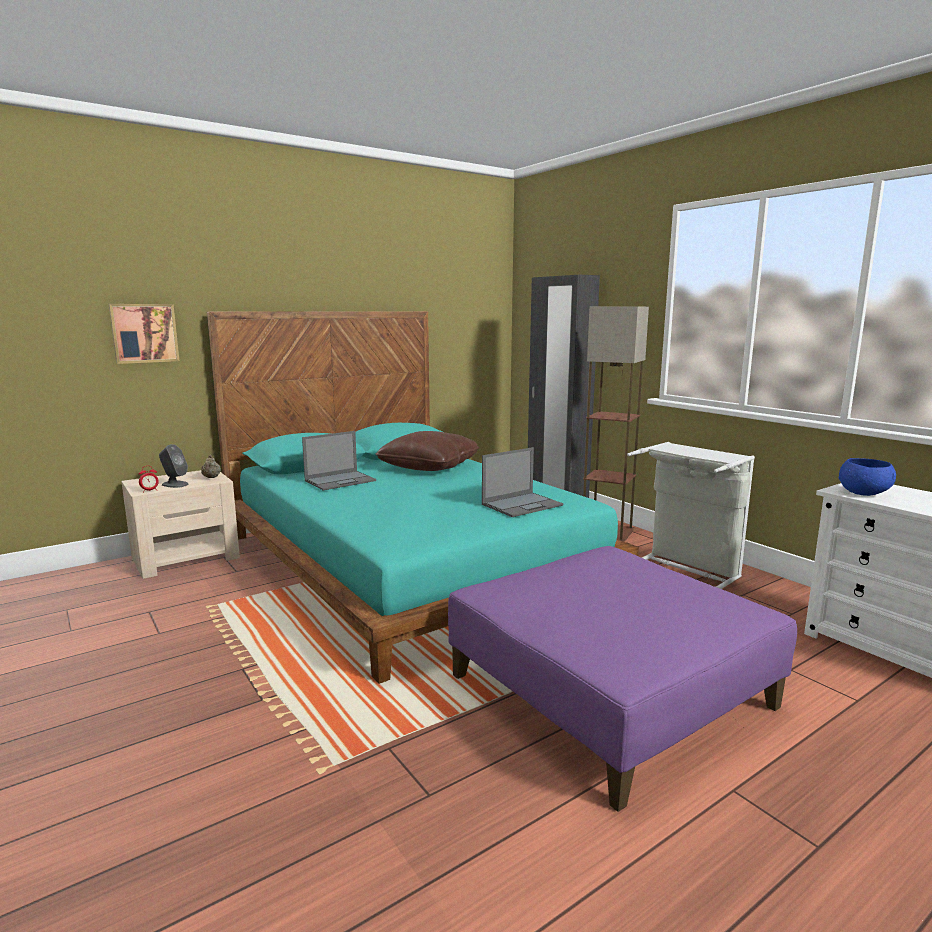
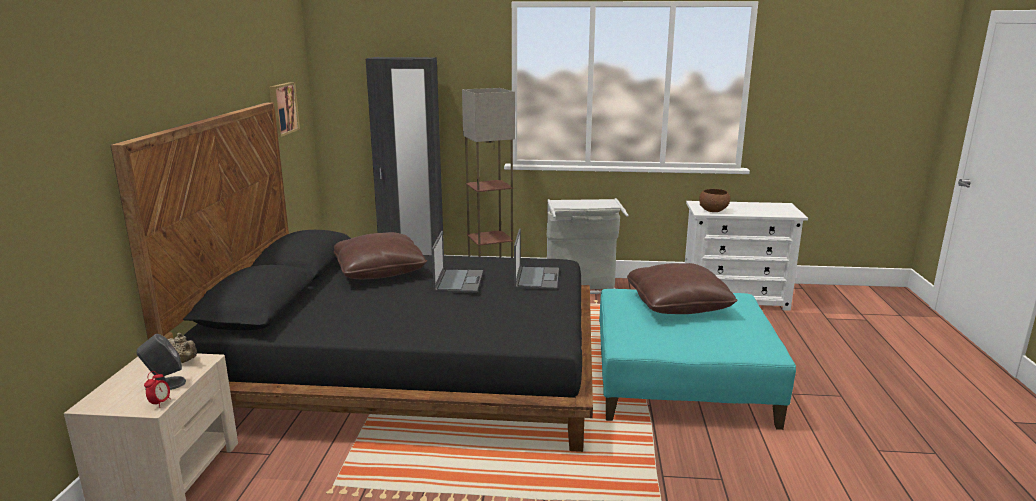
camera: 50 degrees left, 5 degrees up
(144, 333) = (51, 191): picture -> picture (282, 108)
(341, 480) = (350, 310): laptop -> laptop (458, 281)
(410, 563) = (409, 368): turquoise bed -> black bed
(611, 691) = (682, 381): purple ottoman -> turquoise ottoman
(634, 583) = (678, 305): none -> brown pillow
(864, 493) = (713, 211): blue bowl -> brown bowl

